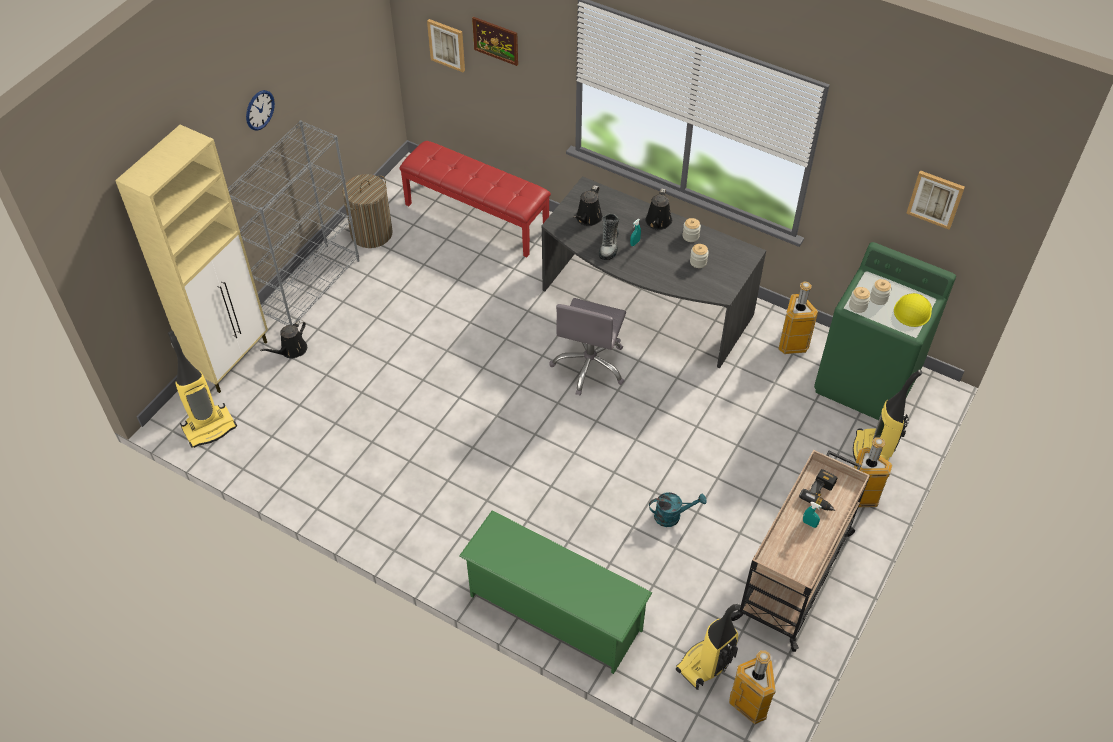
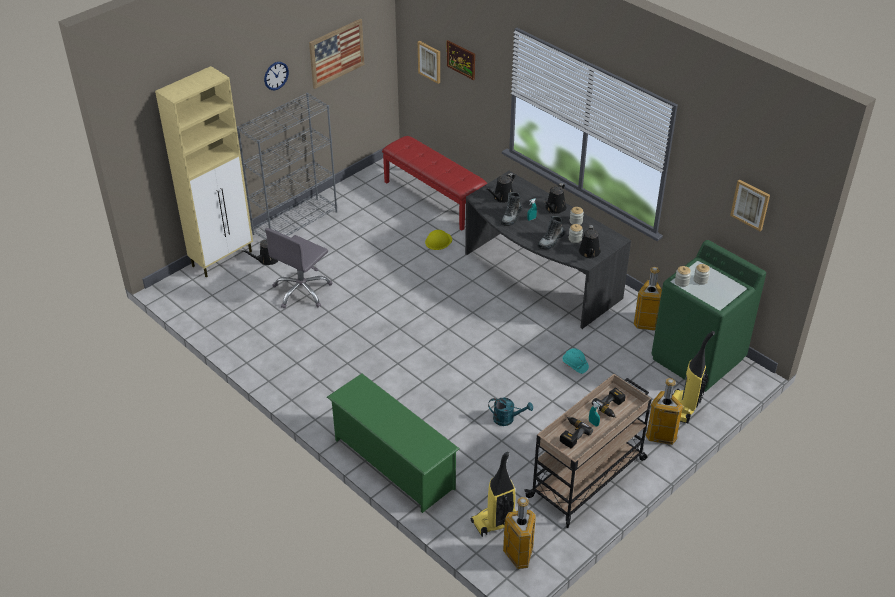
camera: 15 degrees right, 10 degrees down
(209, 427) = (191, 297): vacuum cleaner -> none
(327, 58) = (336, 53): none -> picture
(371, 233) = (352, 196): laundry basket -> none
(590, 365) = (482, 309): grey office chair -> grey office chair (302, 291)
(670, 271) = (551, 241): none -> boot
(723, 279) = (589, 253): none -> black watering can
(727, 421) = (575, 365): none -> turquoise hard hat
(789, 546) = (571, 434): none -> power drill
(912, 310) = (724, 292): yellow hard hat -> yellow hard hat (438, 241)

